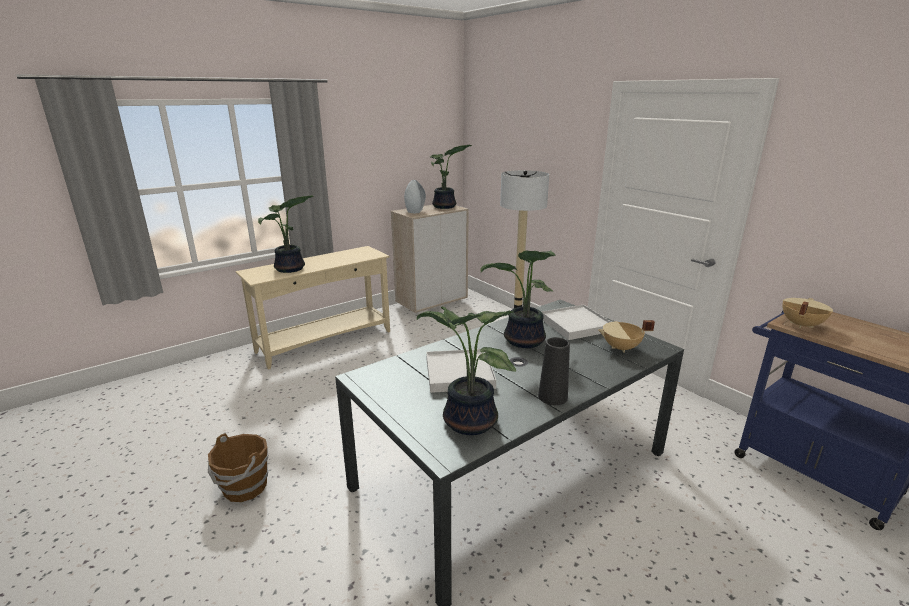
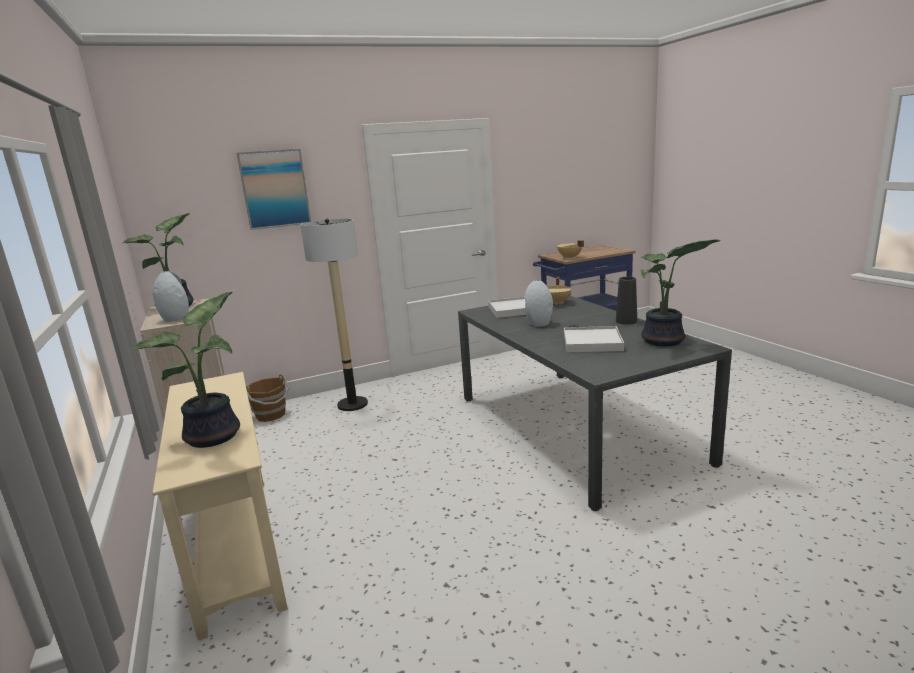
camera: 75 degrees left, 5 degrees down
(244, 488) = (591, 592): brown bucket -> brown bucket (271, 415)
(523, 341) = (538, 324): potted plant -> grey vase
(536, 136) = (275, 189): none -> picture

